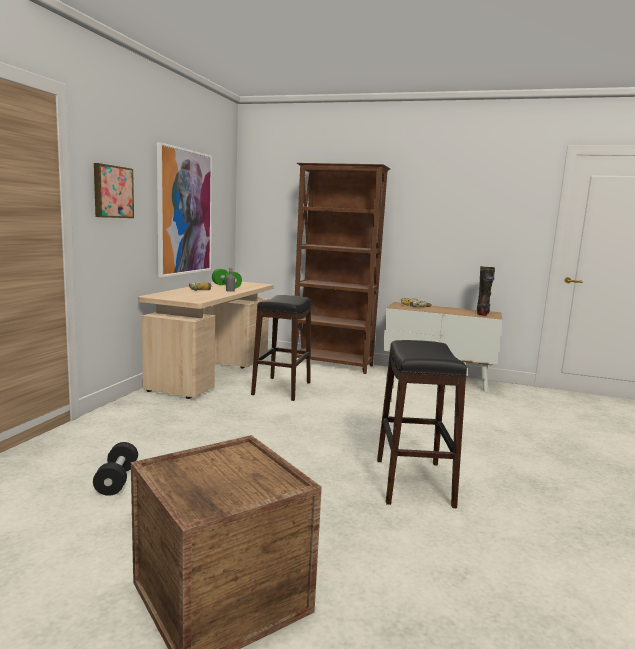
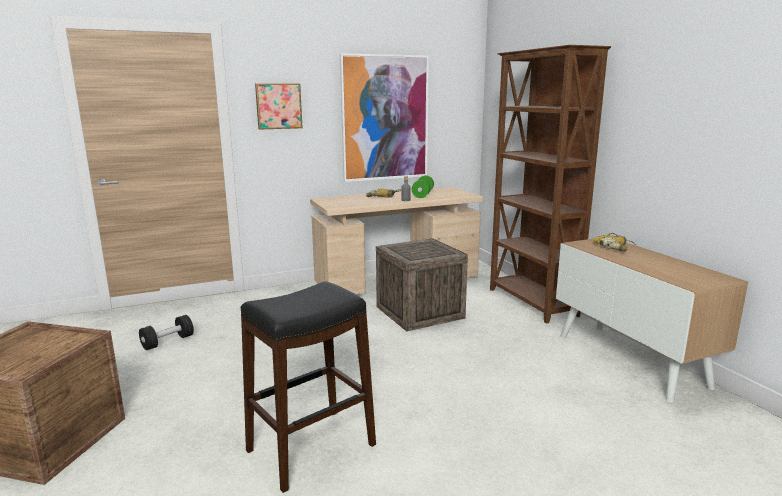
camera: 50 degrees right, 5 degrees up
(282, 388) = (419, 312): black stool -> crate
(482, 313) = (693, 277): black boot -> none

